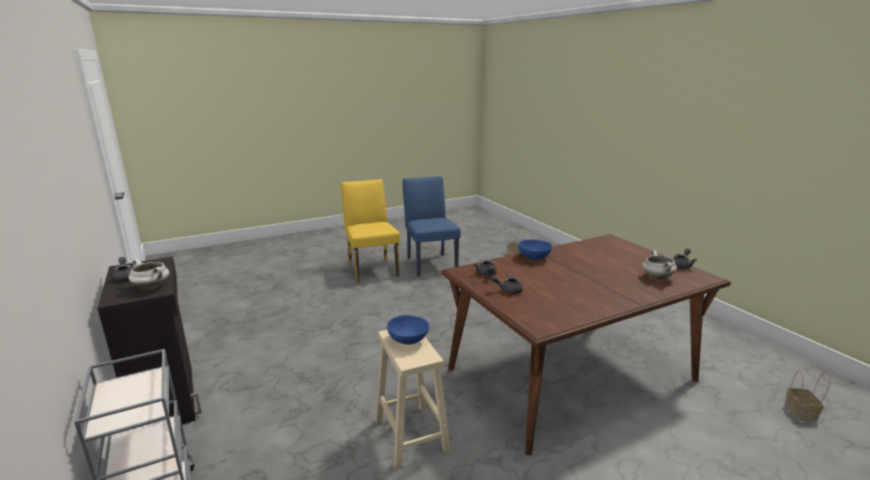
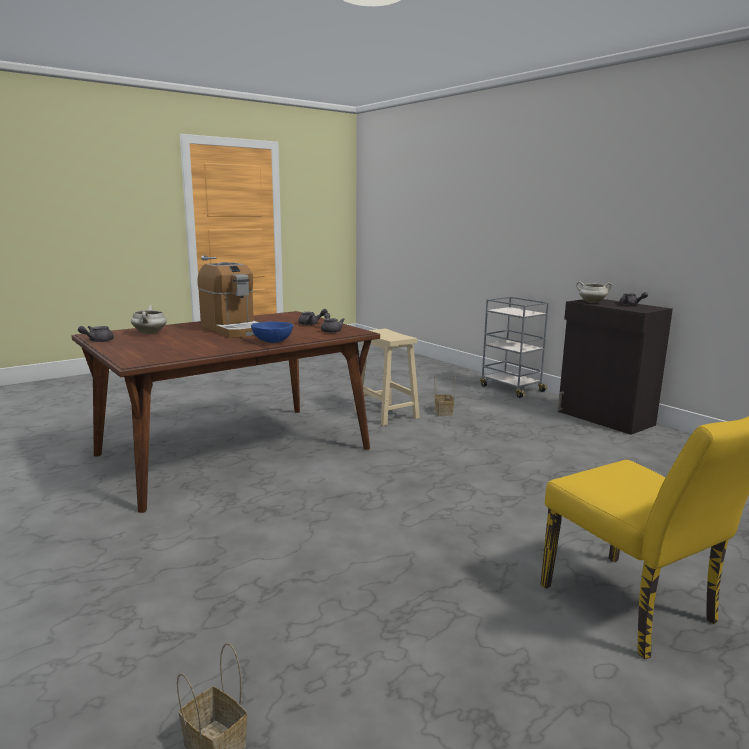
camera: 170 degrees right, 5 degrees down
(407, 340) = (390, 335): blue bowl -> none
(430, 262) = (500, 654): blue chair -> none
(583, 281) = (233, 329): none -> coffee machine
(801, 413) = (30, 440): basket -> basket (443, 412)

